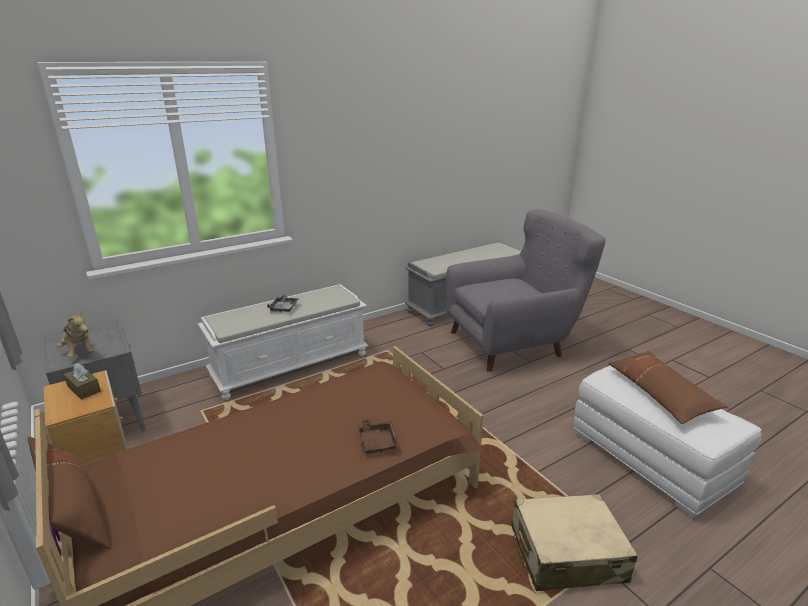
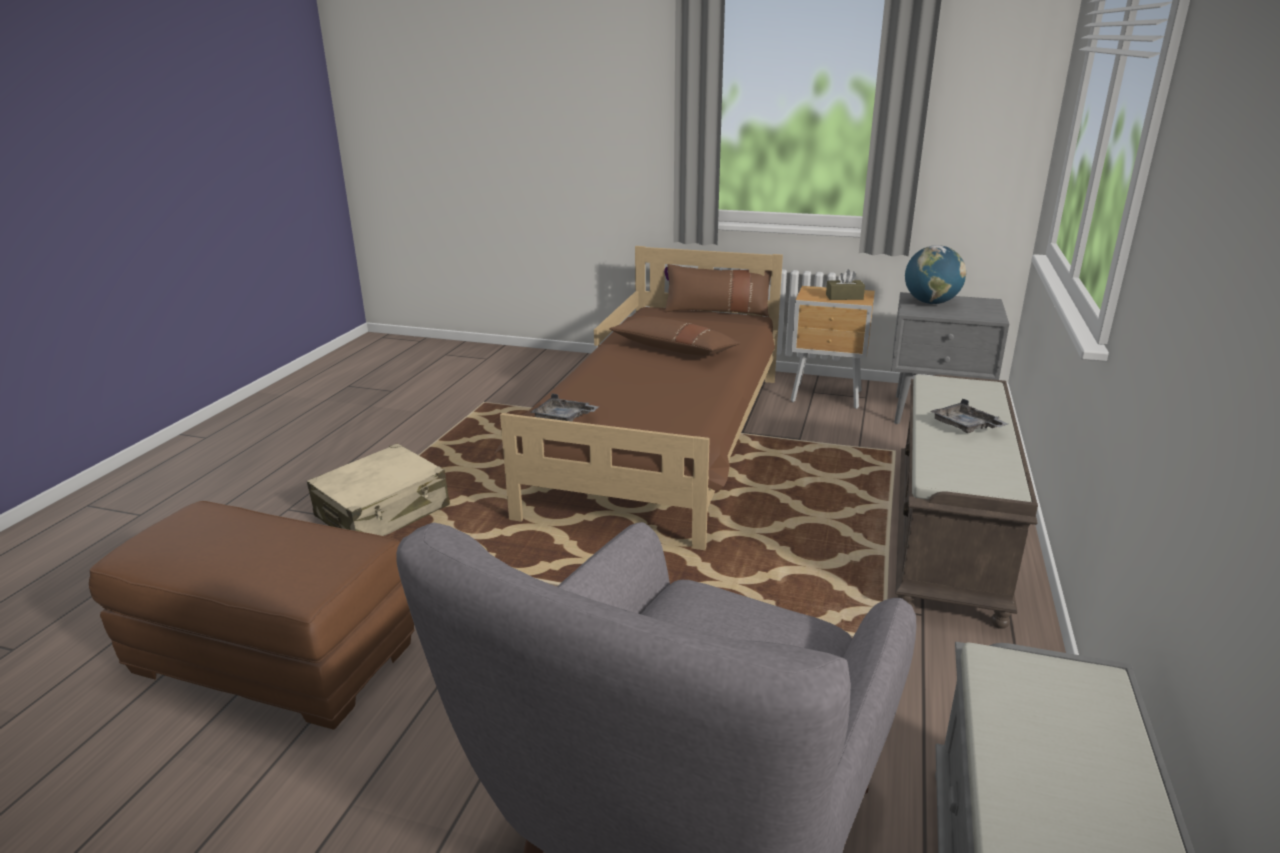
camera: 140 degrees right, 0 degrees up
(79, 352) = (931, 302): plush toy -> globe
(291, 364) = (948, 537): white bench -> brown bench
(377, 441) = (588, 385): brown tray -> none
(434, 414) = (563, 418): none -> grey tray
(649, 459) = (276, 657): white ottoman -> brown ottoman
(660, 394) = (256, 550): brown pillow -> brown pillow (674, 349)

